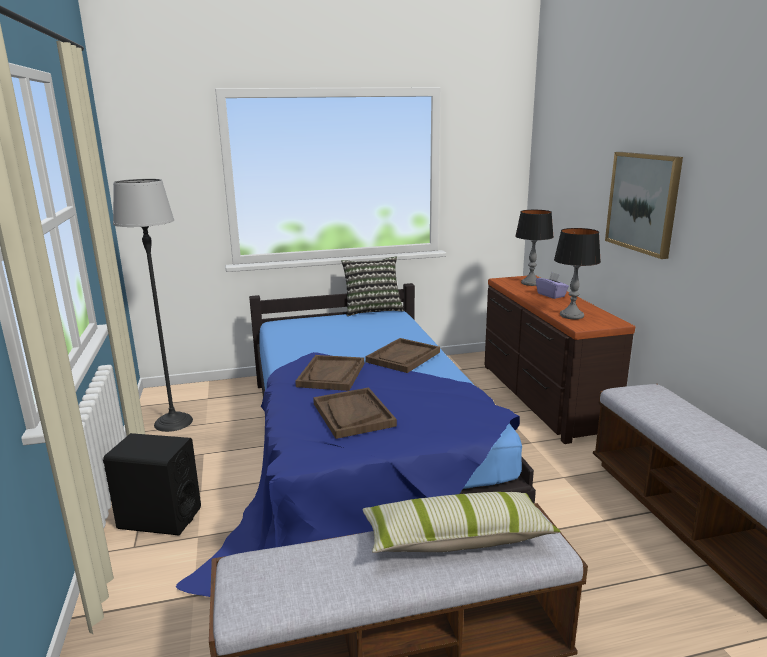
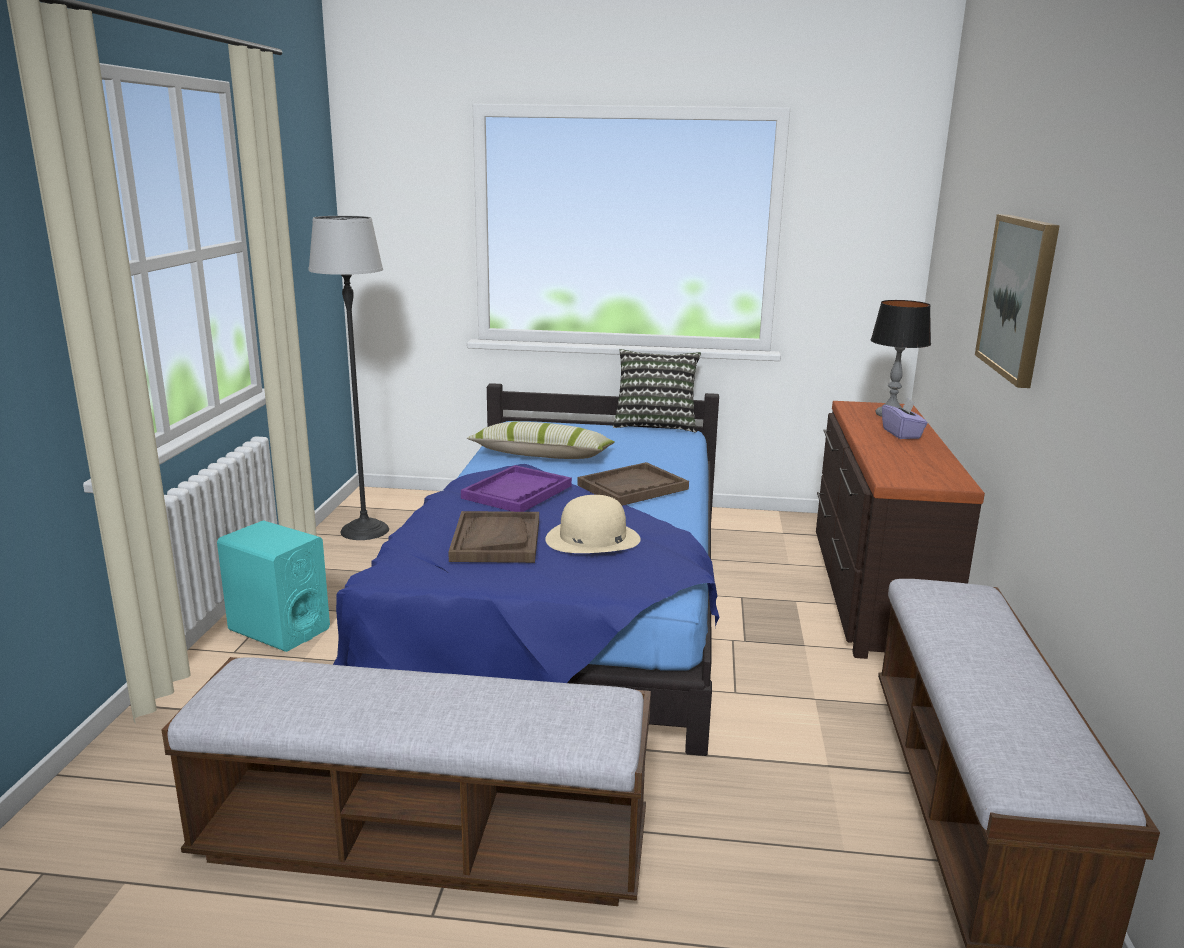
camera: 20 degrees right, 0 degrees up
(159, 518) = (279, 629): black speaker -> turquoise speaker
(331, 375) = (517, 492): brown tray -> purple tray
(416, 400) = (592, 539): none -> beige hat
(455, 538) = (499, 700): pillow -> pillow (542, 456)
(571, 315) = (898, 464): table lamp -> none

